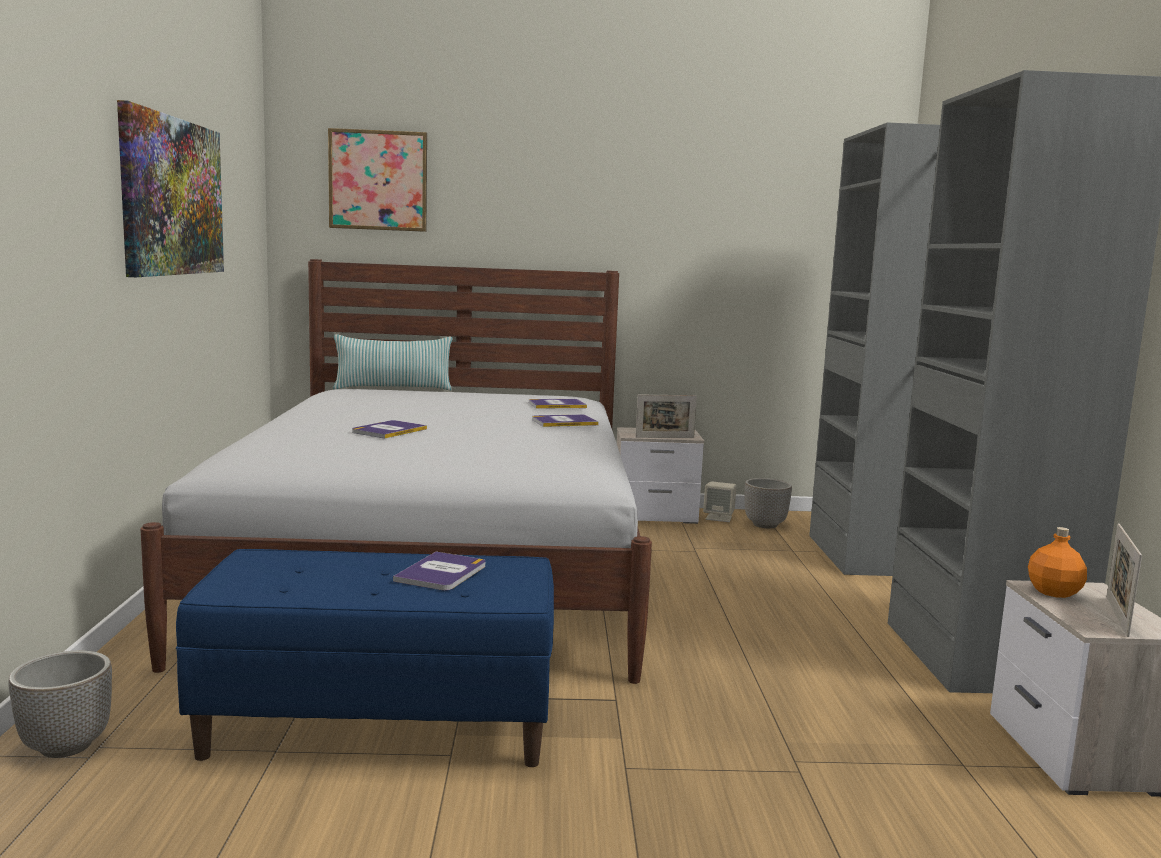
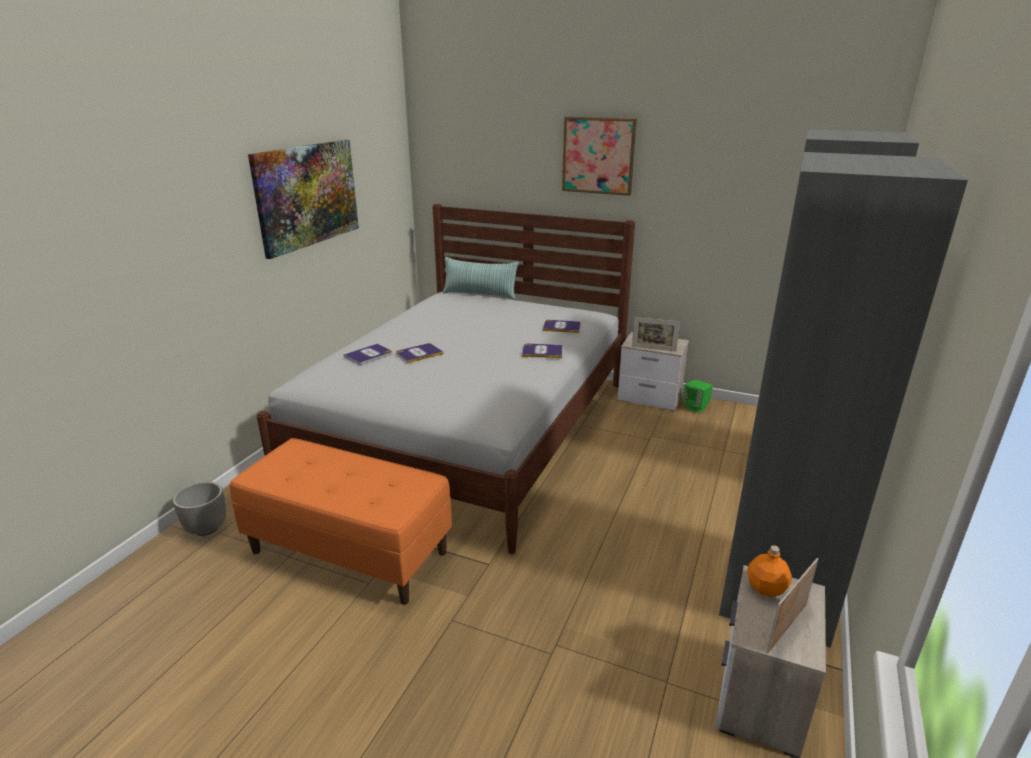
camera: 25 degrees right, 15 degrees up
(378, 180) = (475, 149): picture -> picture (598, 155)
(382, 725) = (350, 552): blue bench -> orange bench
(441, 573) = (373, 481): book -> book (368, 355)
(719, 518) = (696, 407): beige speaker -> green speaker
(765, 525) = (726, 419): planter -> none

